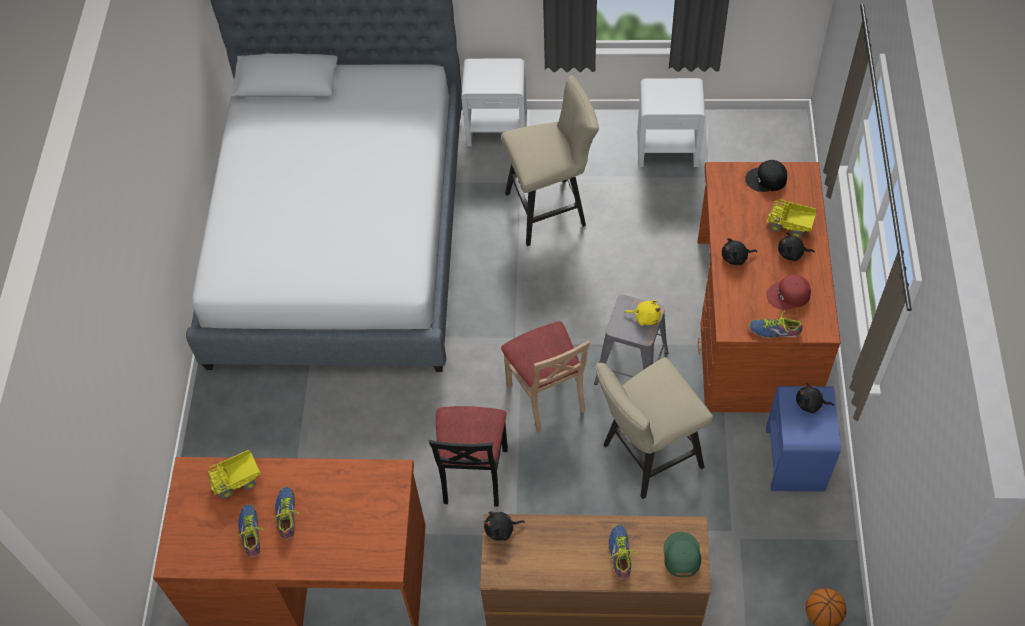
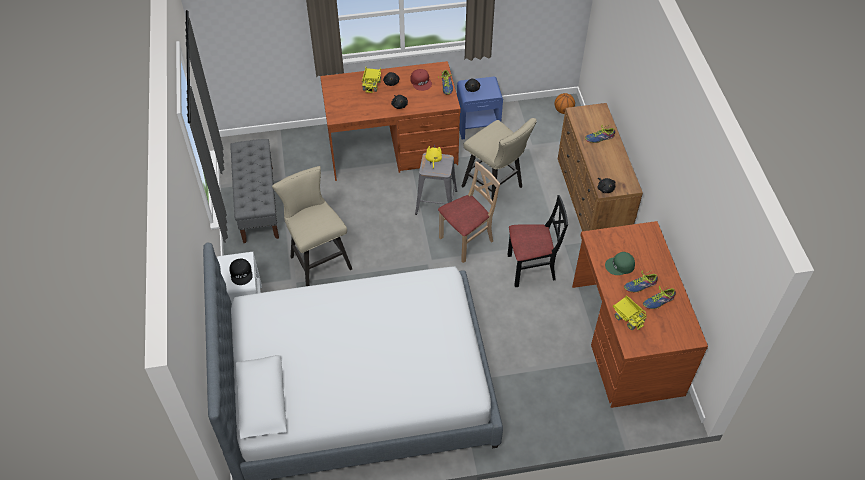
camera: 105 degrees left, 5 degrees down
(668, 149) = (258, 203): white nightstand -> grey bench
(681, 555) = (591, 115): green cap -> green cap (620, 266)
(766, 179) = (338, 96): black cap -> black cap (241, 273)

